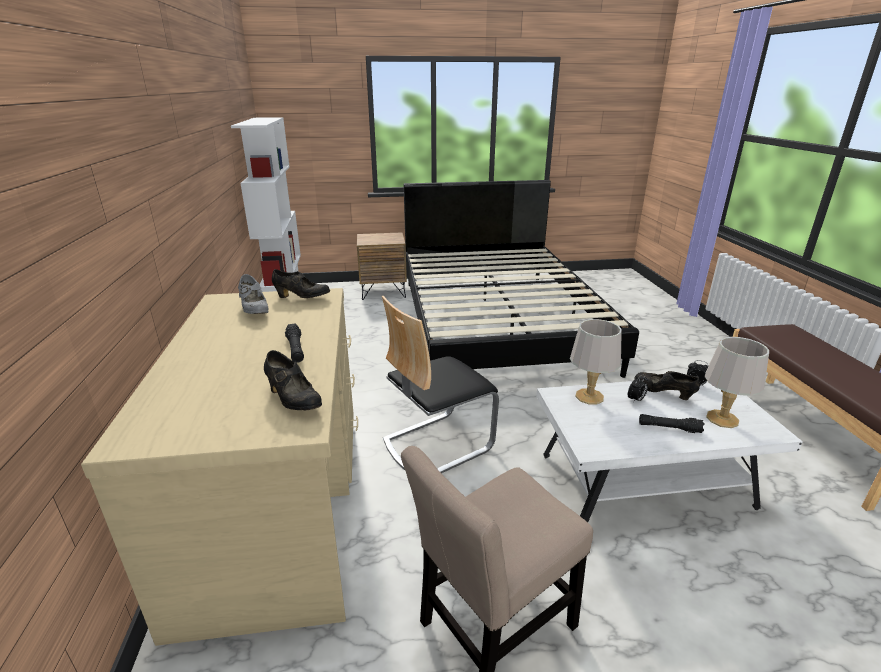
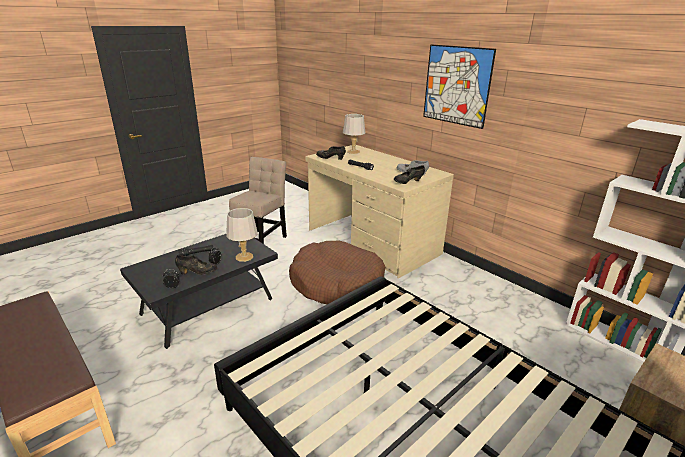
camera: 145 degrees right, 0 degrees up
(148, 139) = (456, 85): none -> picture
(436, 443) = (337, 284): chair -> brown dog bed
(643, 482) = (208, 307): white coffee table -> black coffee table
(722, 419) = (163, 267): grey table lamp -> grey table lamp (353, 151)

